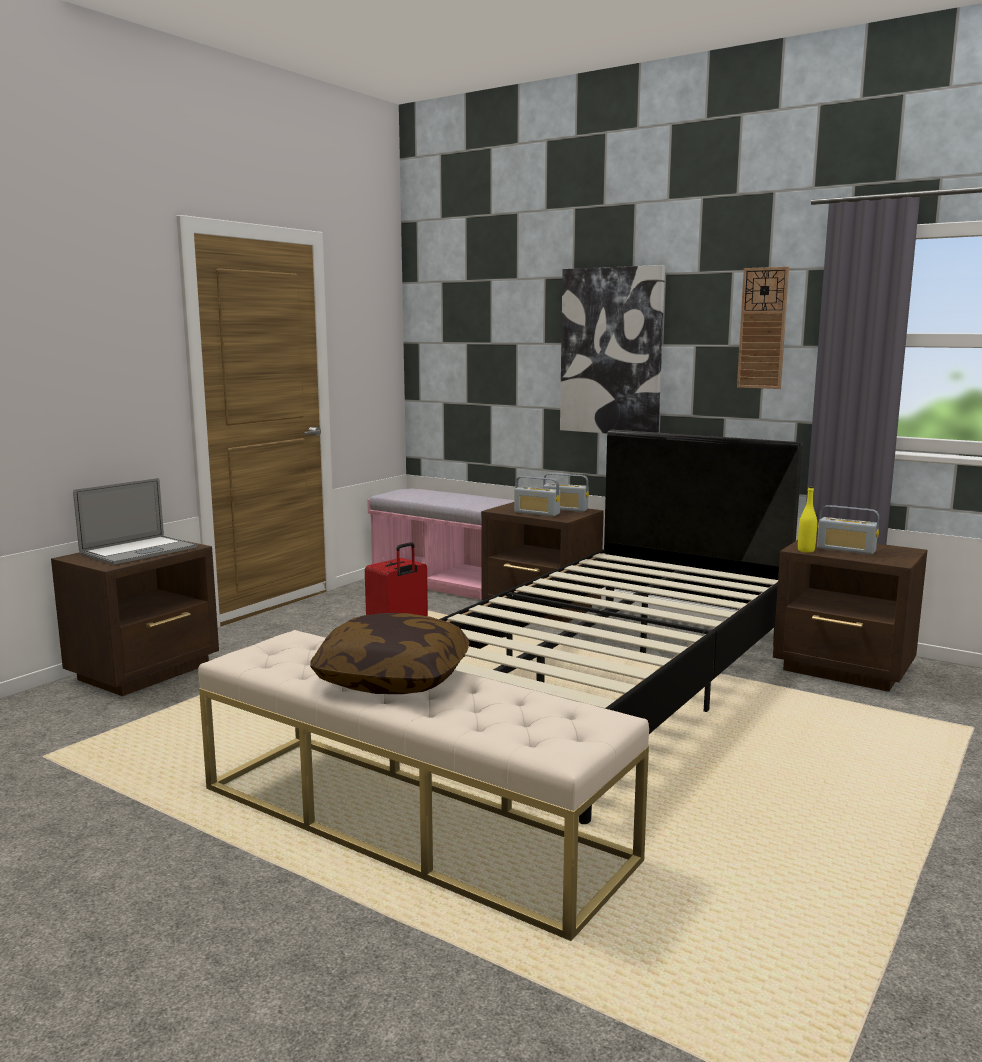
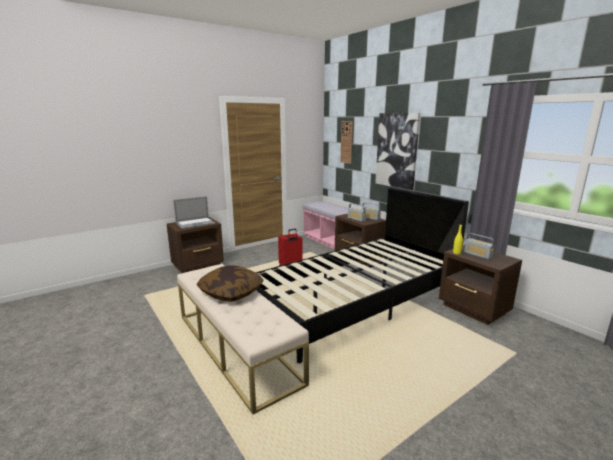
camera: 20 degrees right, 5 degrees up
(762, 328) = (459, 144): wall clock -> wall clock (346, 142)

